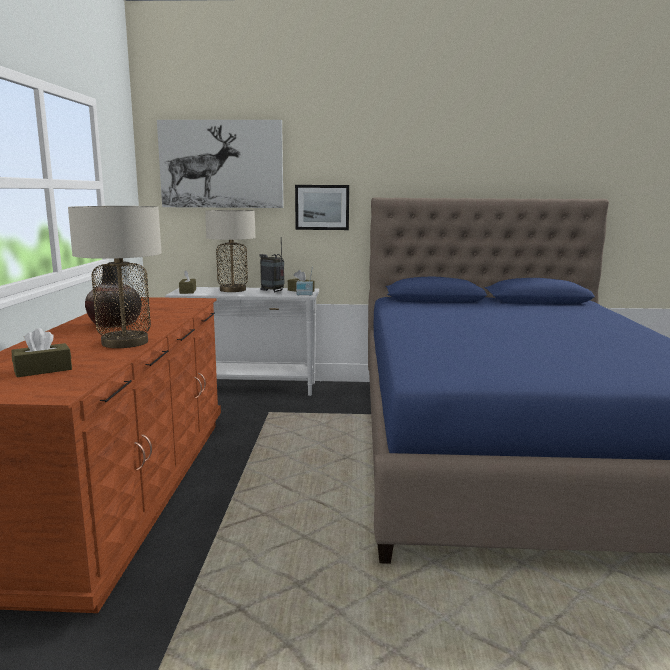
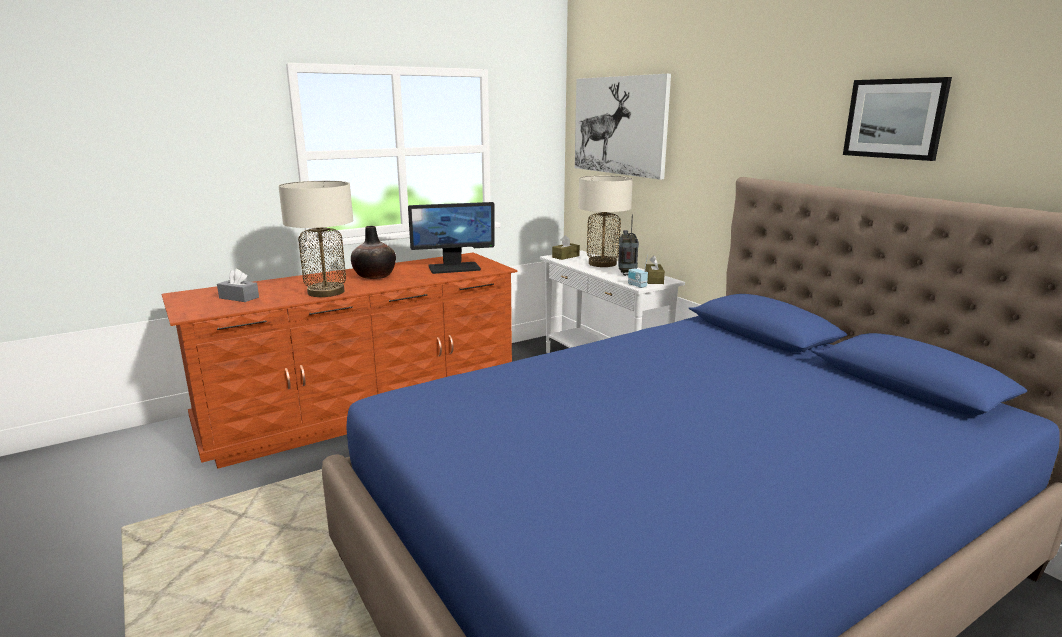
camera: 55 degrees right, 5 degrees up
(43, 370) = (239, 297): brown tissue box -> grey tissue box
(161, 306) = (454, 268): none -> monitor
(322, 207) = (699, 183): picture -> picture (895, 118)

